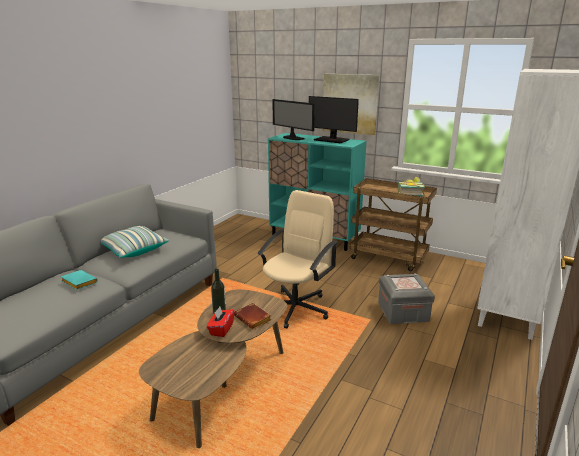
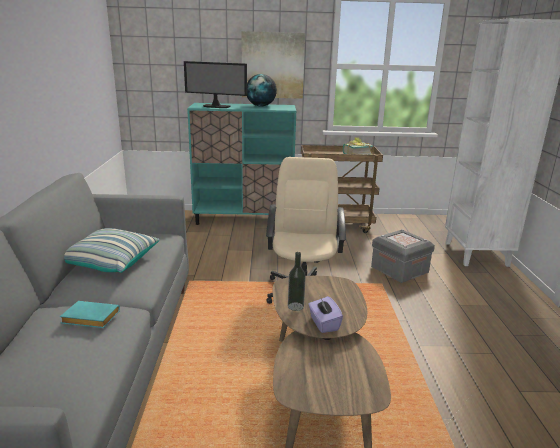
camera: 30 degrees left, 0 degrees up
(221, 329) = (323, 324): red tissue box -> purple tissue box
(254, 319) = (341, 303): brown book -> none
(332, 140) = (261, 106): monitor -> globe

